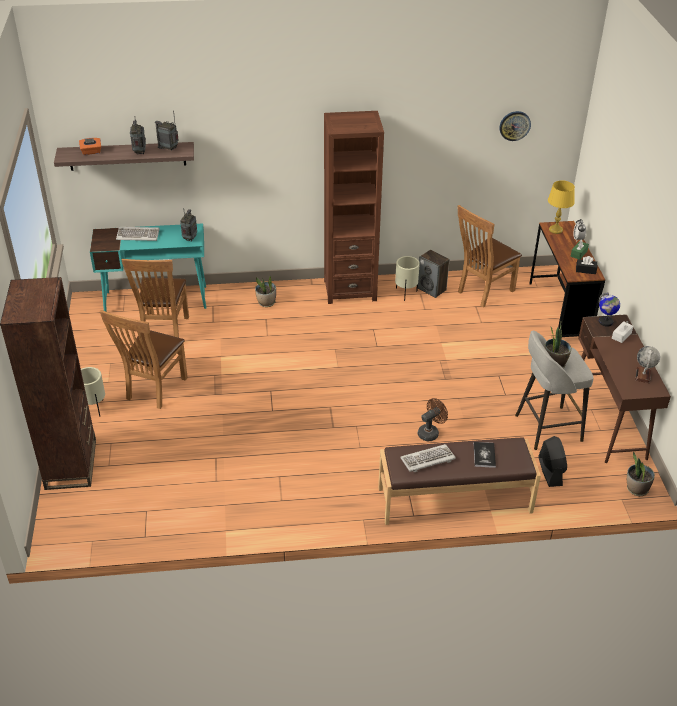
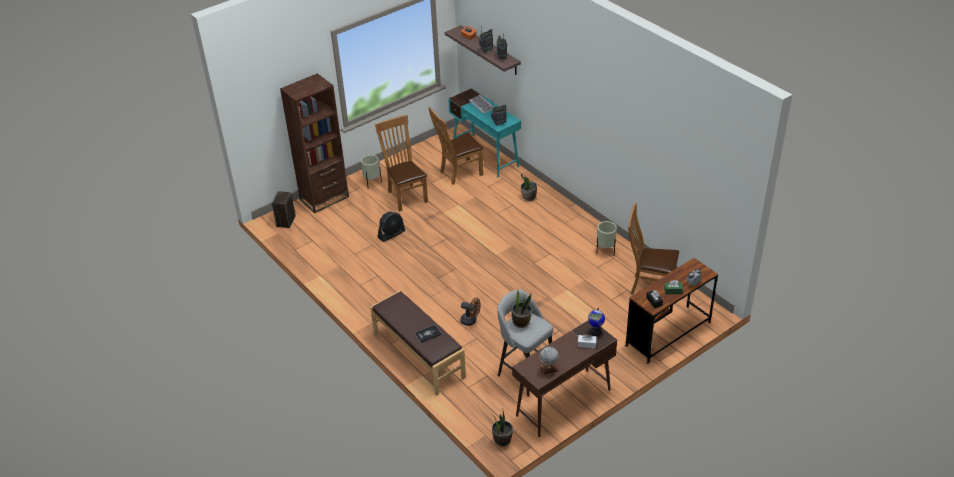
camera: 60 degrees right, 0 degrees up
(153, 390) = (405, 195): brown chair -> brown chair turned 75 degrees clockwise
(350, 290) = (581, 225): brown bookcase -> none
(427, 460) = (403, 312): keyboard -> none
(432, 289) = (624, 261): speaker -> speaker (286, 221)
(514, 125) = (701, 169): wall clock -> none
(550, 471) = (483, 390): black fan -> black fan (391, 234)
(555, 230) = (692, 269): yellow table lamp -> none

